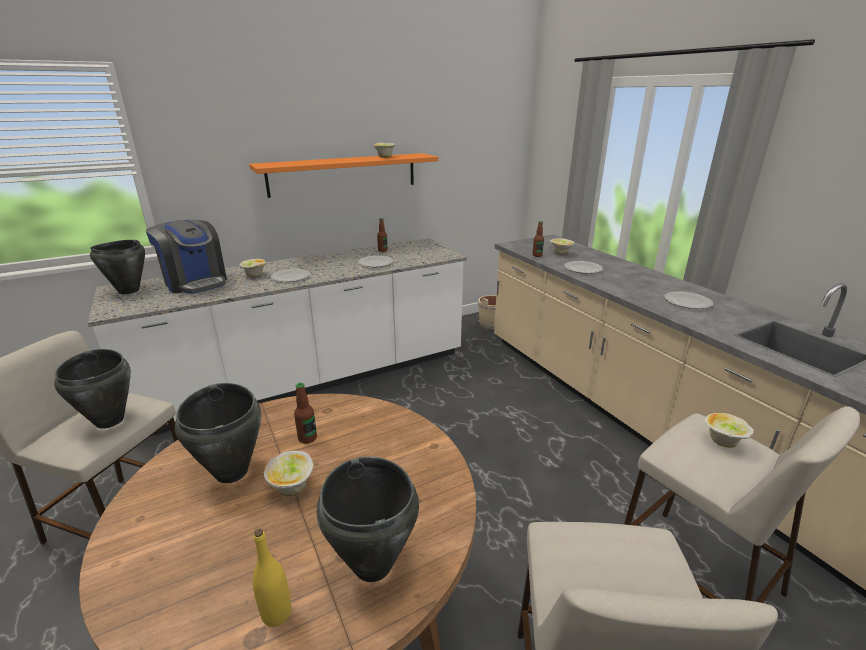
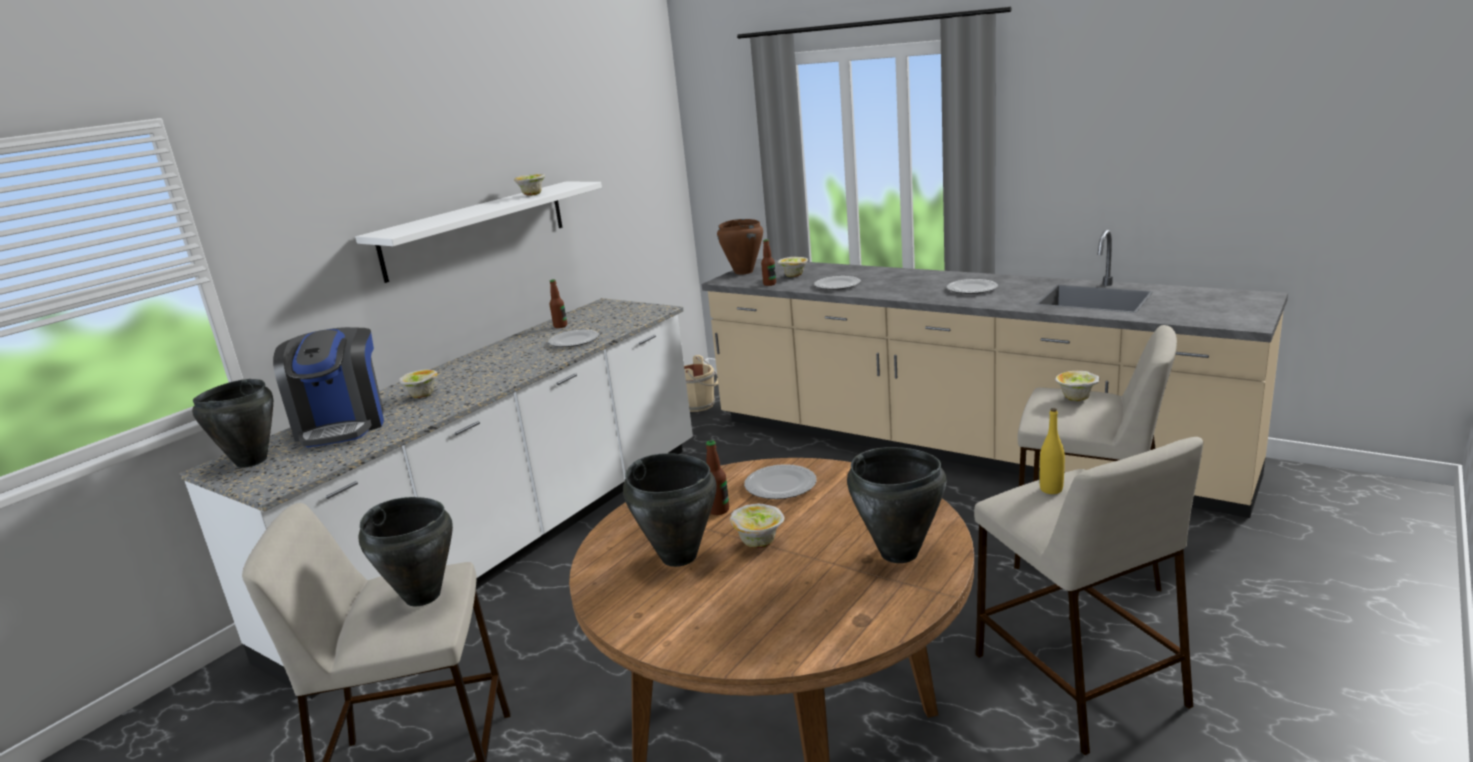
camera: 25 degrees left, 5 degrees down
(195, 282) = (342, 425): coffee machine -> coffee machine turned 60 degrees clockwise
(276, 614) = (860, 604): yellow bottle -> yellow bottle (1051, 489)
(290, 277) = (479, 384): plate -> plate (780, 485)
(344, 174) = (476, 229): orange shelf -> white shelf
(531, 242) = (743, 272): none -> brown cooking pot

